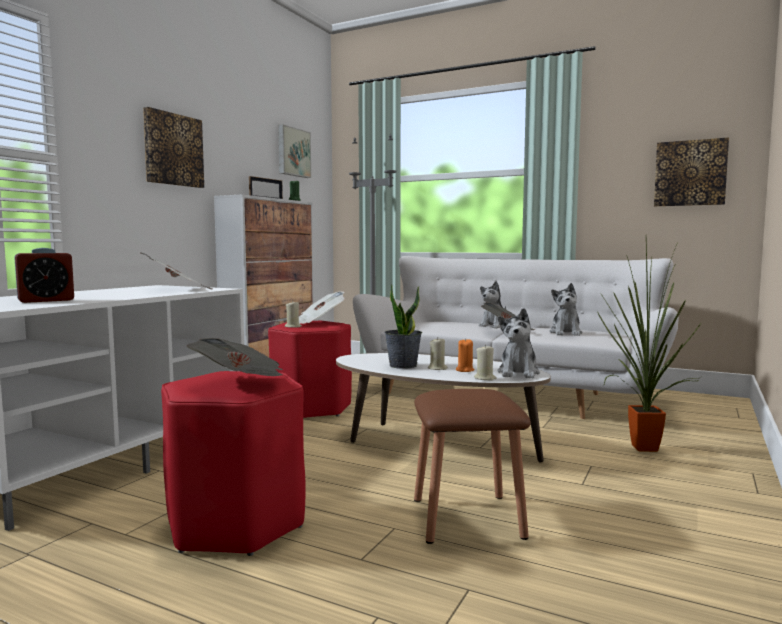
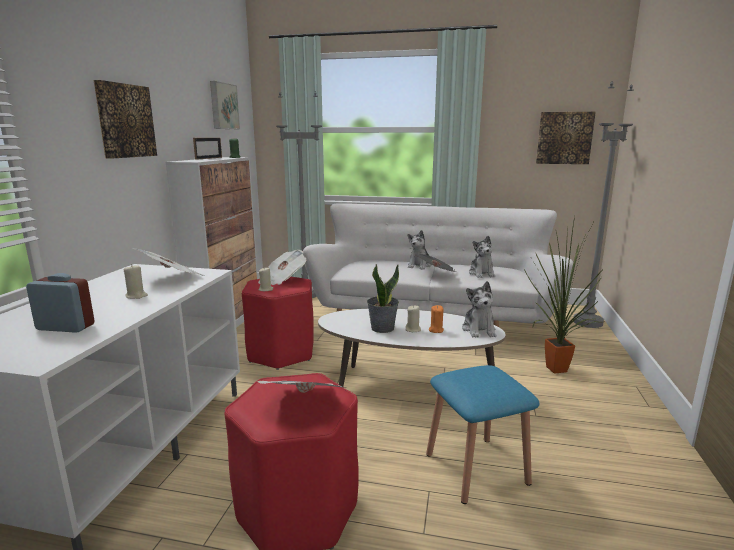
camera: 15 degrees left, 10 degrees up
(46, 300) = (65, 327): alarm clock -> alarm clock turned 120 degrees counterclockwise
(467, 517) = (476, 468): brown stool -> blue stool
(485, 378) = (460, 341): beige candle -> beige candle (136, 296)
(726, 411) = (587, 322): none -> grey floor lamp

